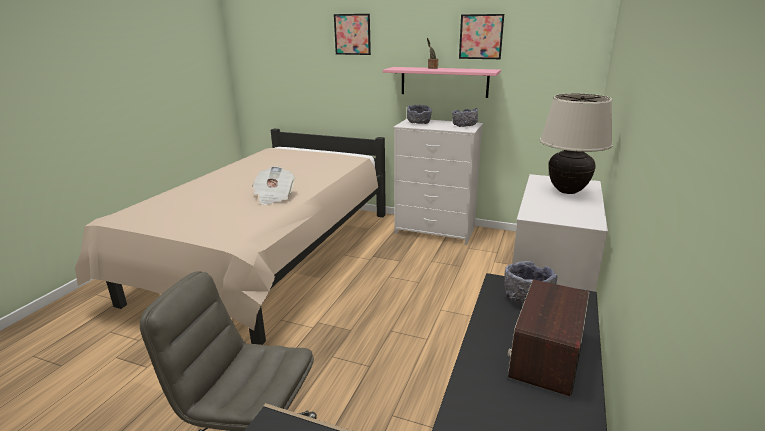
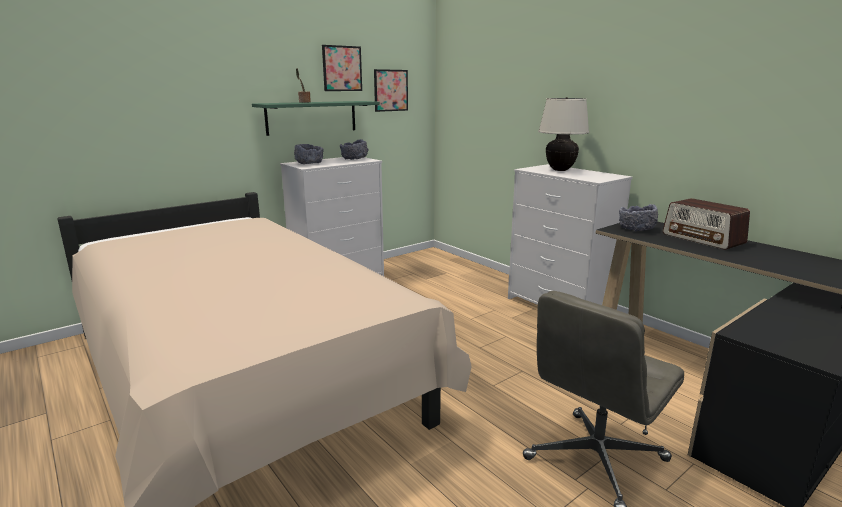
camera: 60 degrees left, 5 degrees down
(274, 196) = (310, 264): newspaper -> none
(352, 34) = (191, 62): picture -> picture (390, 90)
(444, 82) = (312, 117): pink shelf -> green shelf

